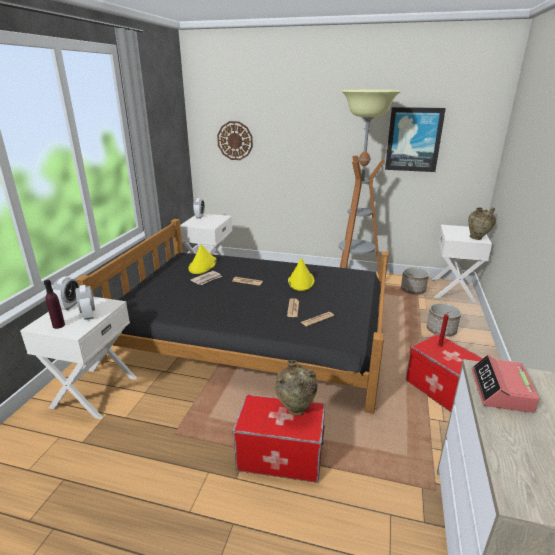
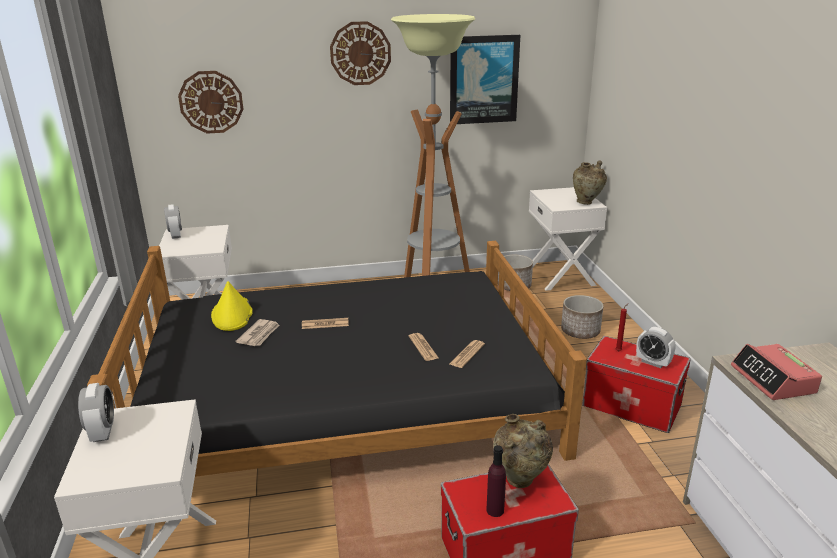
camera: 25 degrees left, 0 degrees up
(58, 325) = (120, 468): purple bottle -> purple bottle (495, 510)
(88, 315) = (155, 437): alarm clock -> alarm clock (653, 362)
(301, 281) = (401, 306): yellow hat -> none
(328, 115) = (360, 53): none -> wall clock

